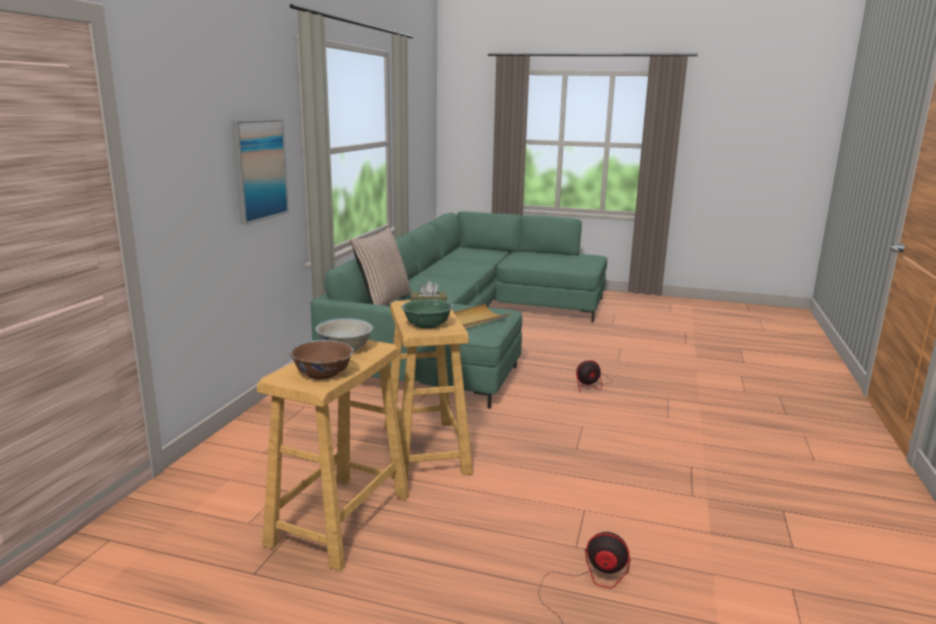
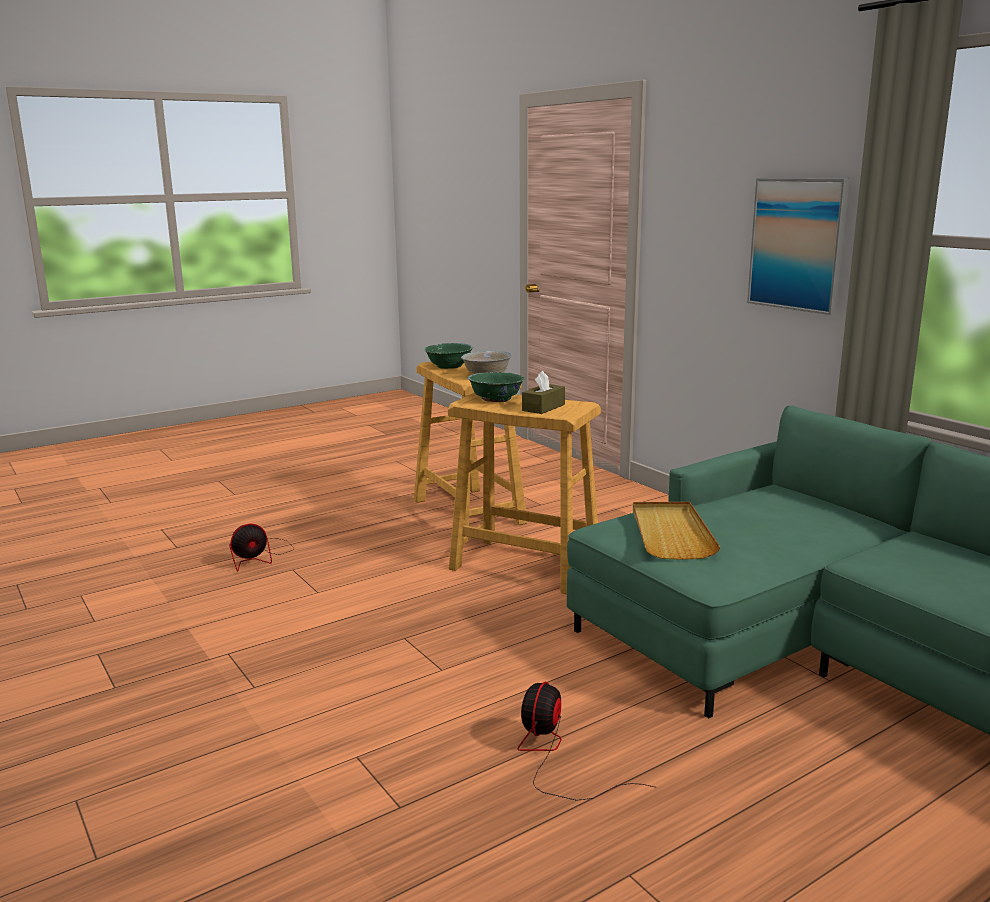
camera: 130 degrees right, 0 degrees up
(322, 373) = (449, 366): brown bowl -> green bowl
(383, 301) = (847, 512): pillow -> none

